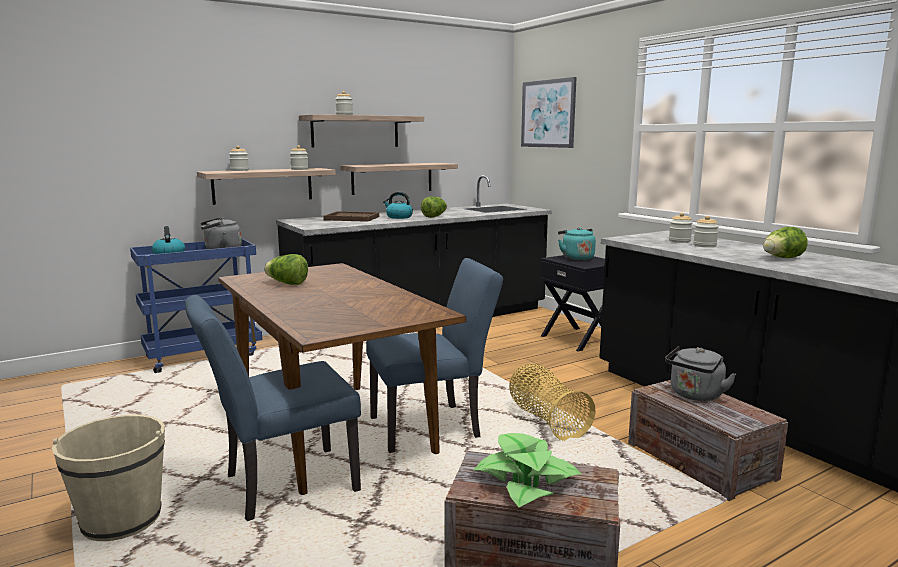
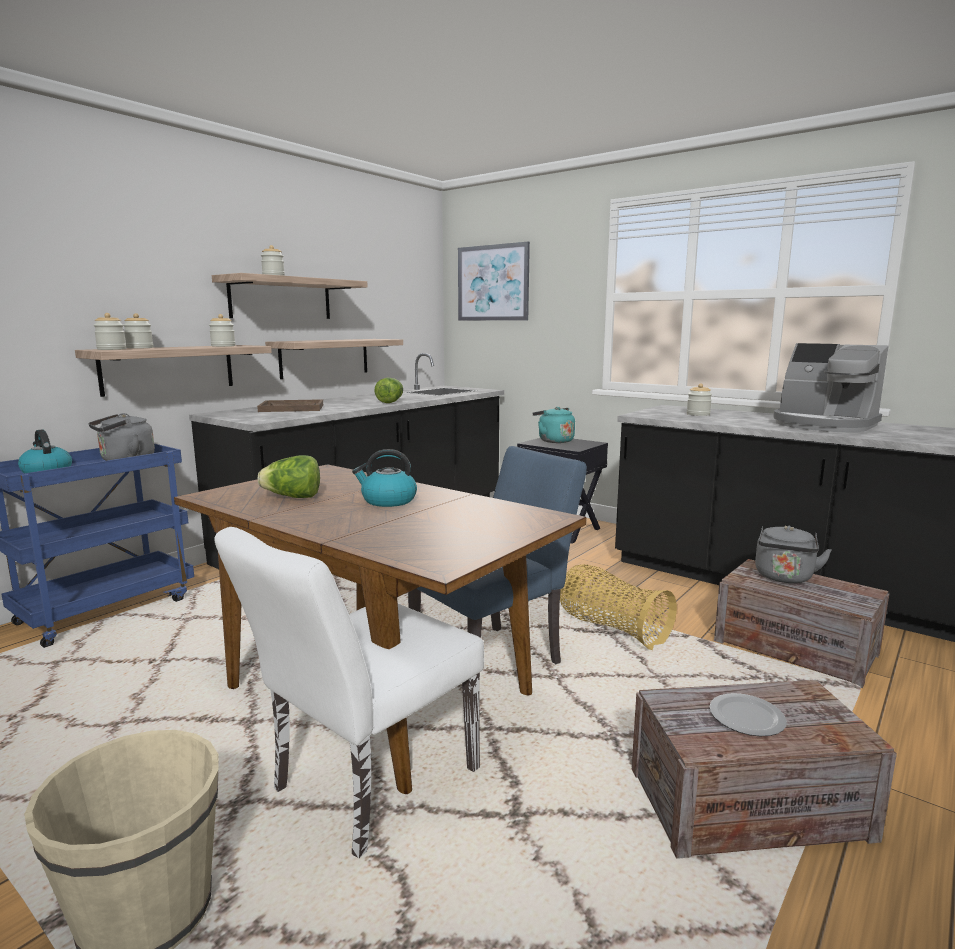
camera: 20 degrees left, 0 degrees up
(280, 486) = (364, 787): blue chair -> white chair
(398, 217) = (348, 404): kettle -> kettle (388, 501)
(526, 480) = (746, 717): potted plant -> plate
(704, 245) = (730, 417): jar -> jar (111, 349)
(781, 258) = (823, 425): lettuce -> coffee machine

